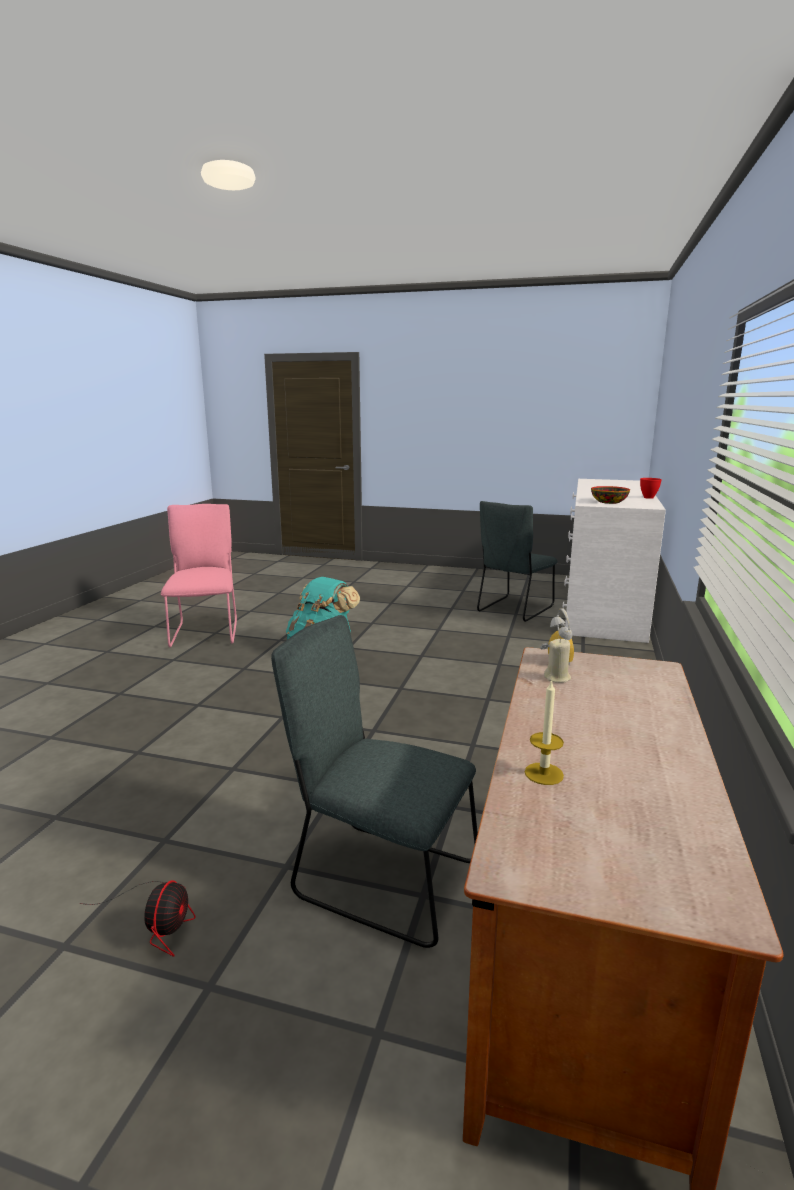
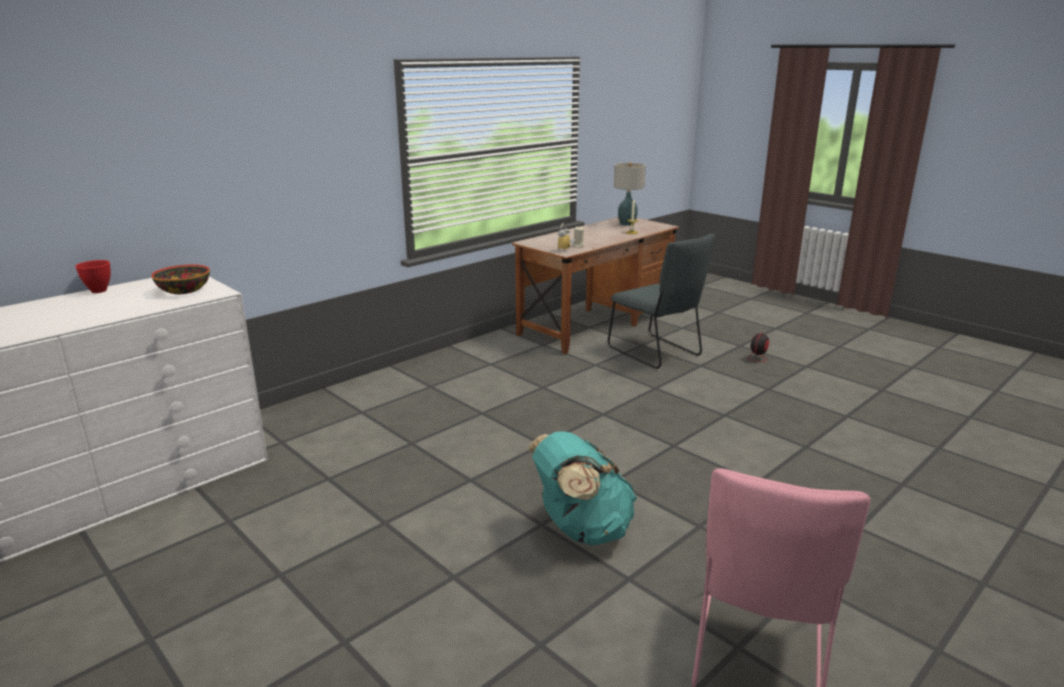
camera: 150 degrees left, 5 degrees up
(513, 610) = (211, 532): grey chair -> none
(637, 840) = (627, 224): none -> table lamp

